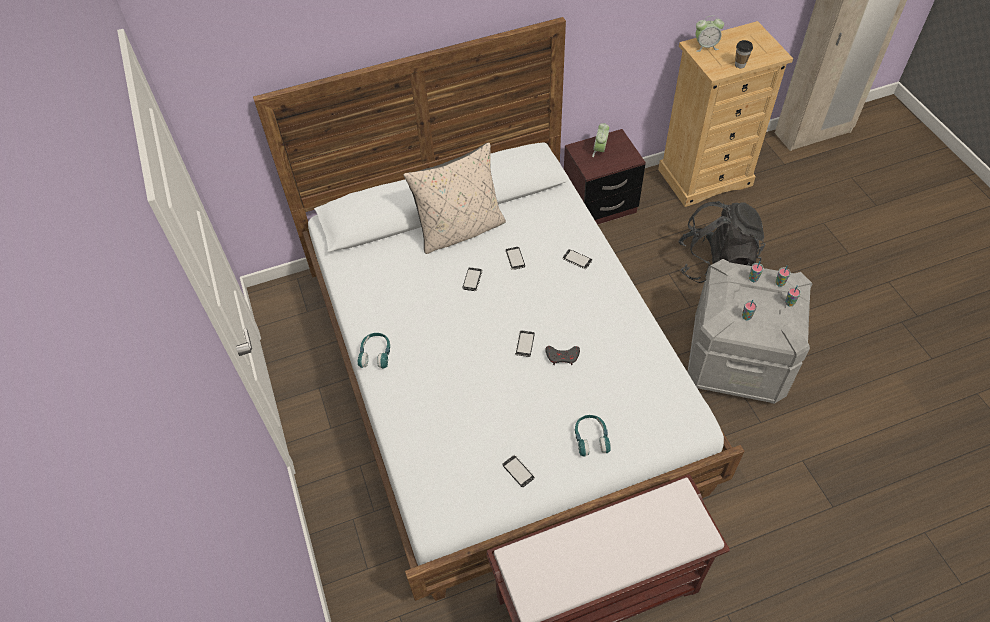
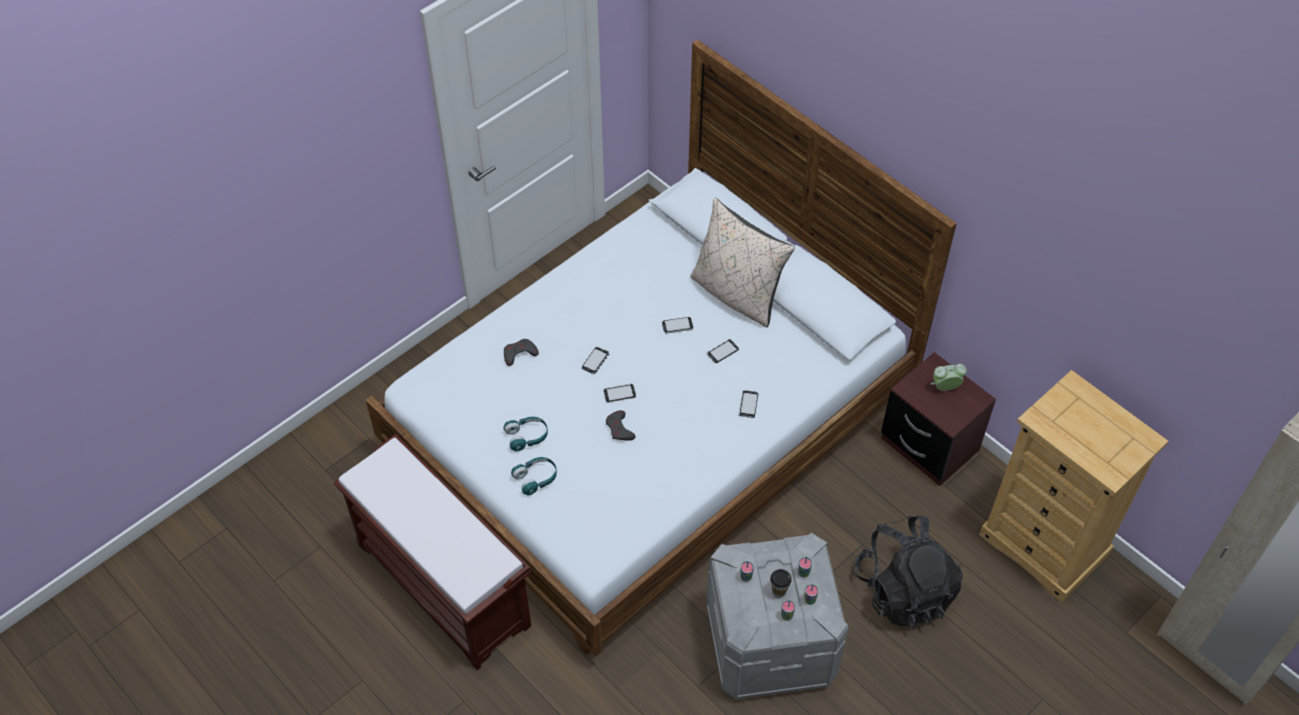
camera: 65 degrees right, 0 degrees up
(376, 354) = (556, 285): turquoise headphones -> turquoise headphones (527, 437)
(442, 408) = (519, 354): none -> grey game controller
(518, 471) = (479, 433): phone -> phone (595, 361)
(705, 46) = (1079, 398): alarm clock -> none
(740, 65) = (1065, 439): cup -> cup (778, 592)

